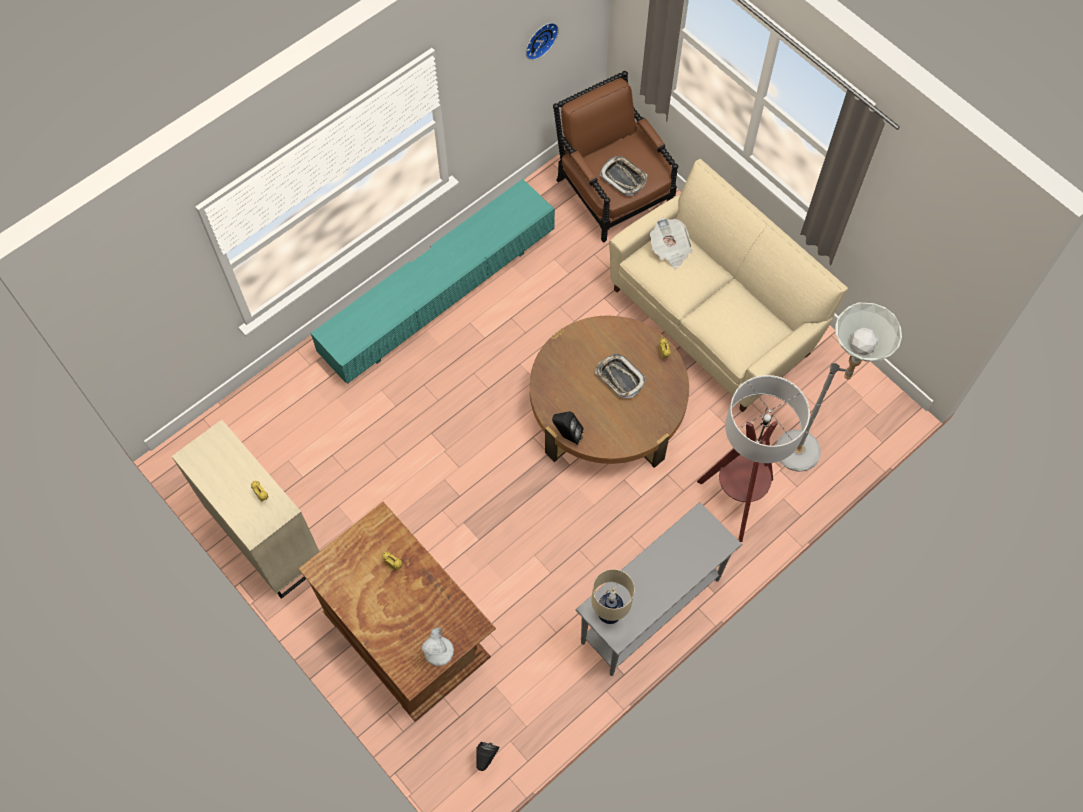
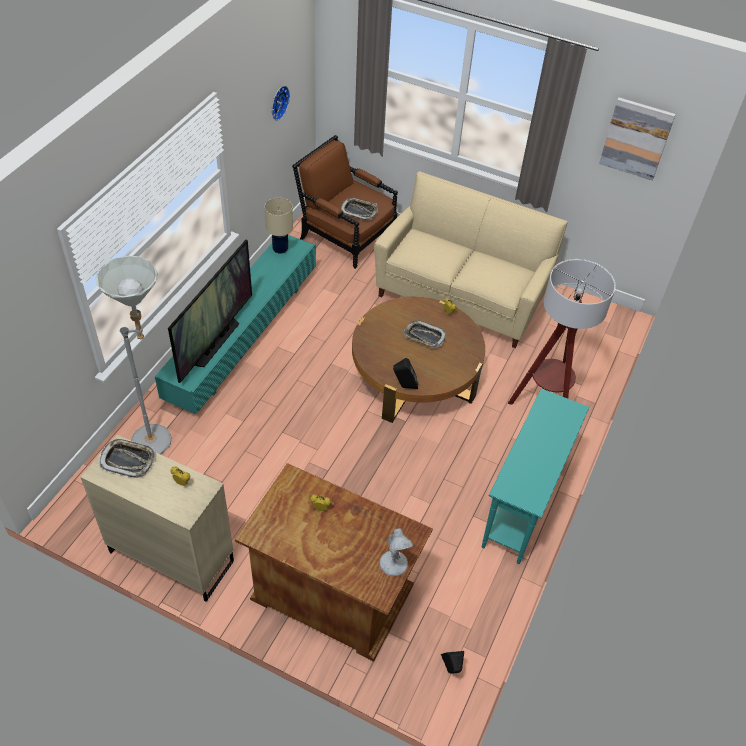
camera: 25 degrees left, 15 degrees down
(221, 453) = (128, 460): none -> tray
(390, 310) = (216, 342): none -> television
(609, 613) = (518, 488): beige table lamp -> beige table lamp (280, 249)
(650, 612) = (524, 506): grey console table -> turquoise console table
(670, 249) = (420, 241): newspaper -> none
(807, 452) = (576, 360): grey floor lamp -> grey floor lamp (160, 439)
(938, 234) = (636, 138): none -> picture

